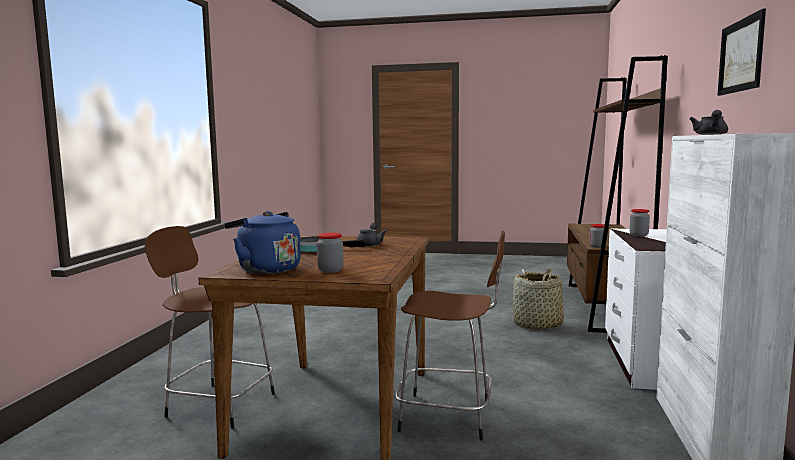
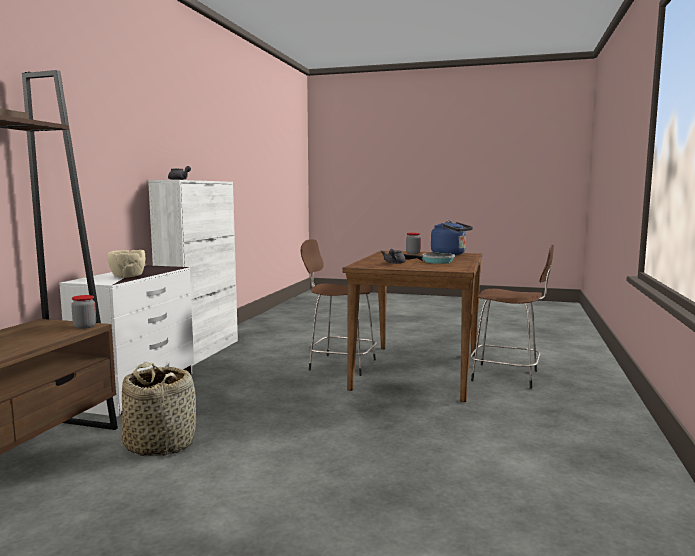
camera: 175 degrees left, 0 degrees up
(638, 235) = (127, 276): jar -> beige bowl
(741, 56) = (143, 127): picture -> none

